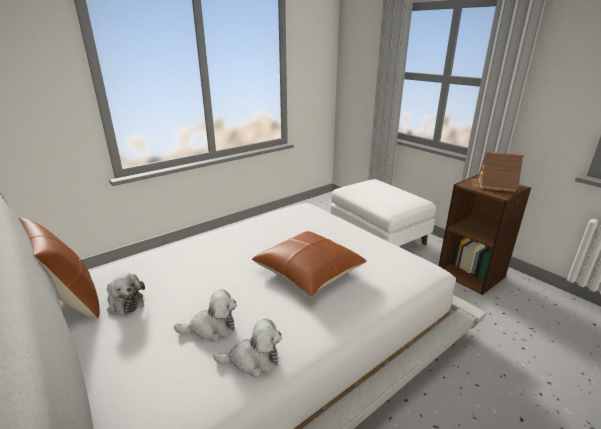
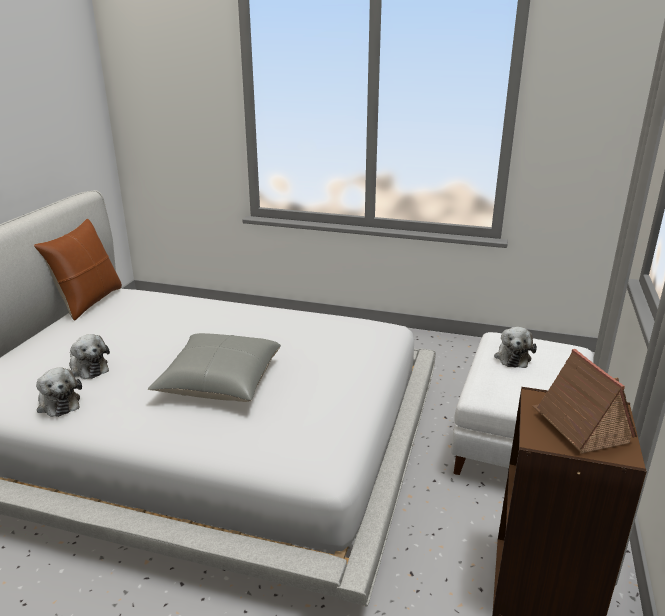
camera: 55 degrees right, 0 degrees up
(125, 302) = (99, 319): plush toy -> plush toy (512, 357)
(308, 272) = (220, 381): brown pillow -> grey pillow

